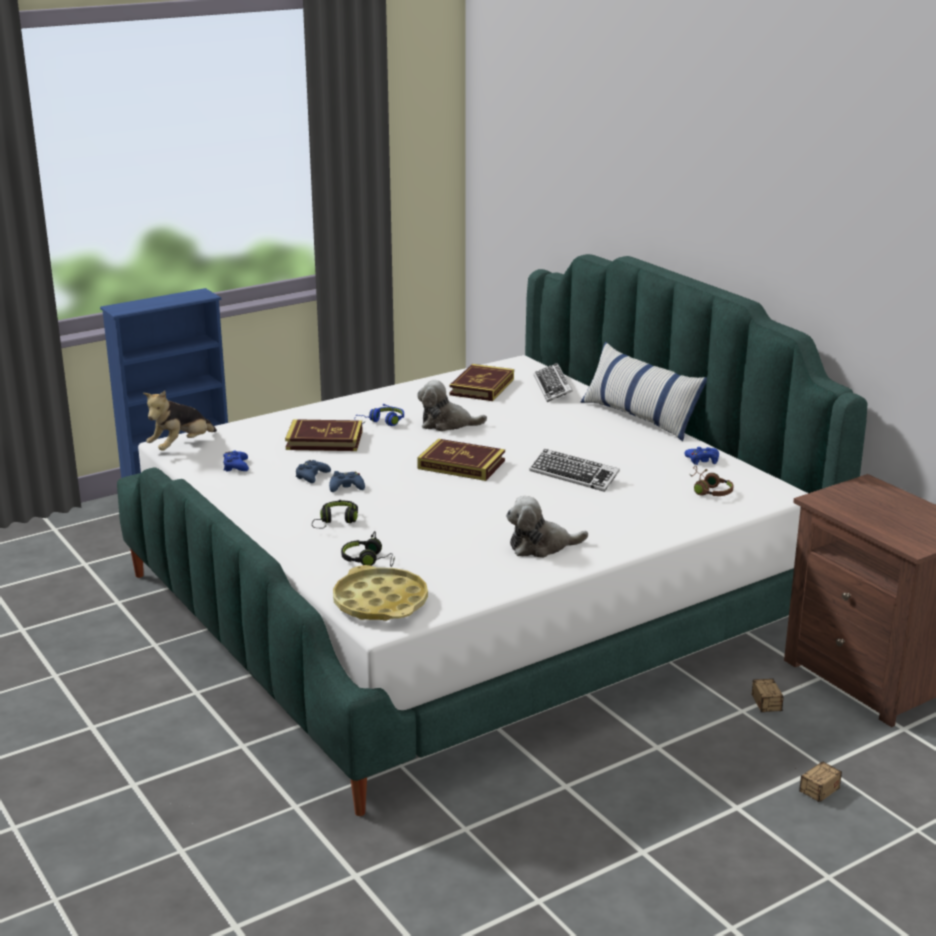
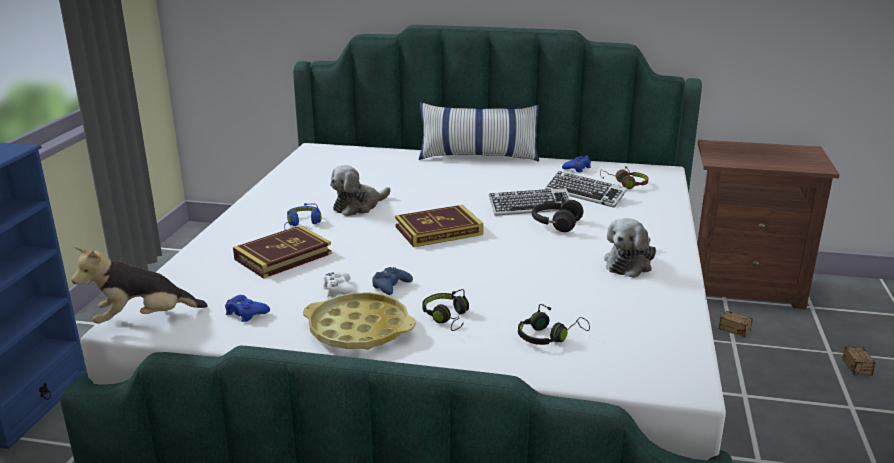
camera: 45 degrees left, 0 degrees up
(181, 446) = (143, 319): plush toy -> plush toy turned 75 degrees clockwise
(312, 476) = (339, 290): blue game controller -> white game controller
(380, 602) = (640, 366): yellow tray -> yellow tray (359, 329)
(482, 387) = (324, 172): book -> none
(553, 387) = (377, 156): keyboard -> keyboard (585, 194)
(560, 496) = (555, 224): none -> black headphones

